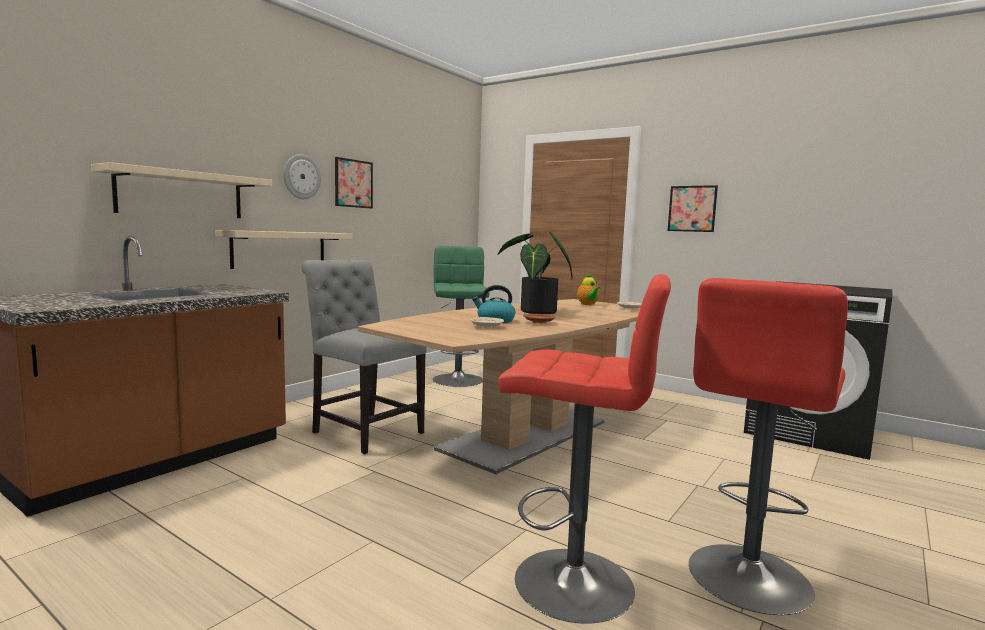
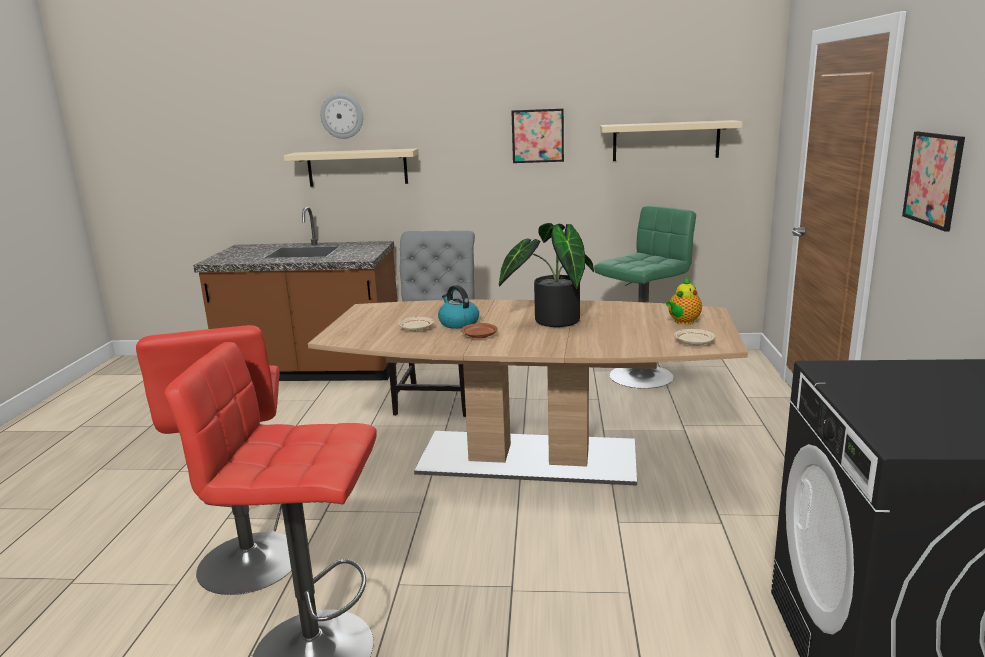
camera: 60 degrees right, 10 degrees up
(279, 249) = (448, 210): beige shelf -> beige shelf (666, 141)
(301, 177) = (470, 137): wall clock -> wall clock (342, 116)

